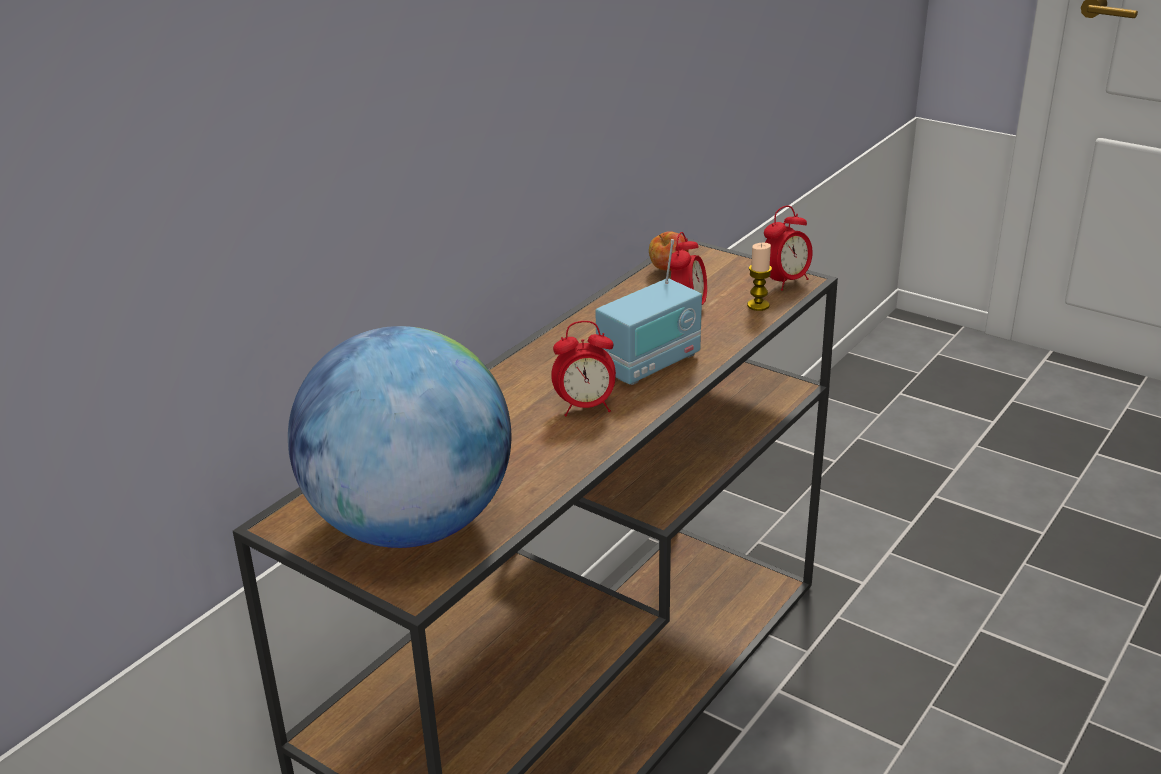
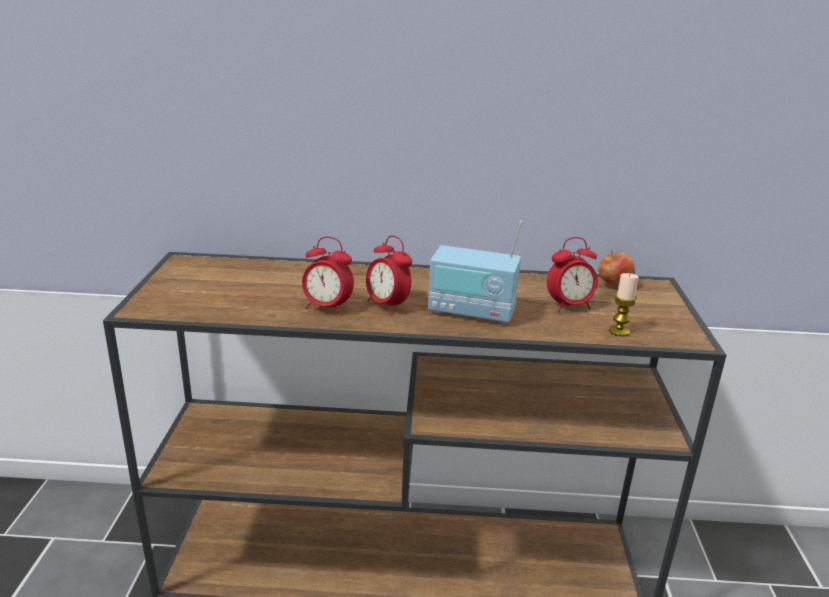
camera: 55 degrees right, 5 degrees down
(411, 524) = (205, 291): globe -> none
(785, 282) = (675, 333): alarm clock -> alarm clock (327, 308)

